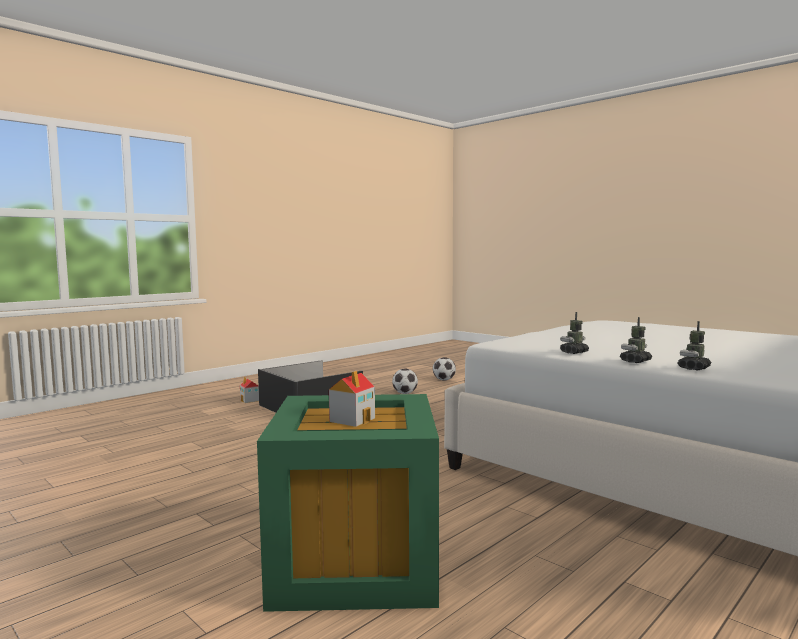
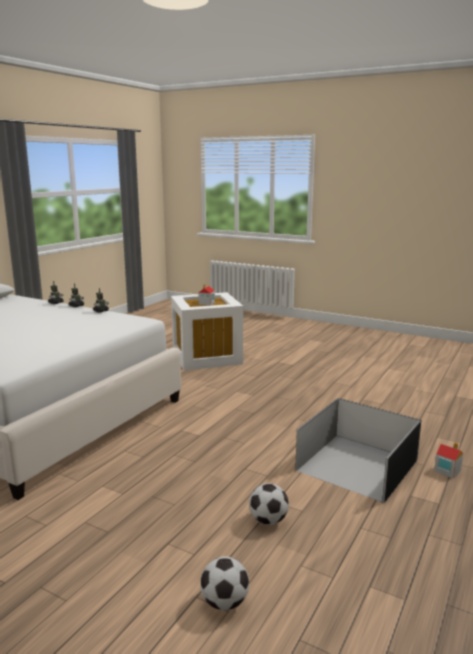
camera: 165 degrees right, 10 degrees up
(358, 564) = (205, 357): green storage box -> white storage box

